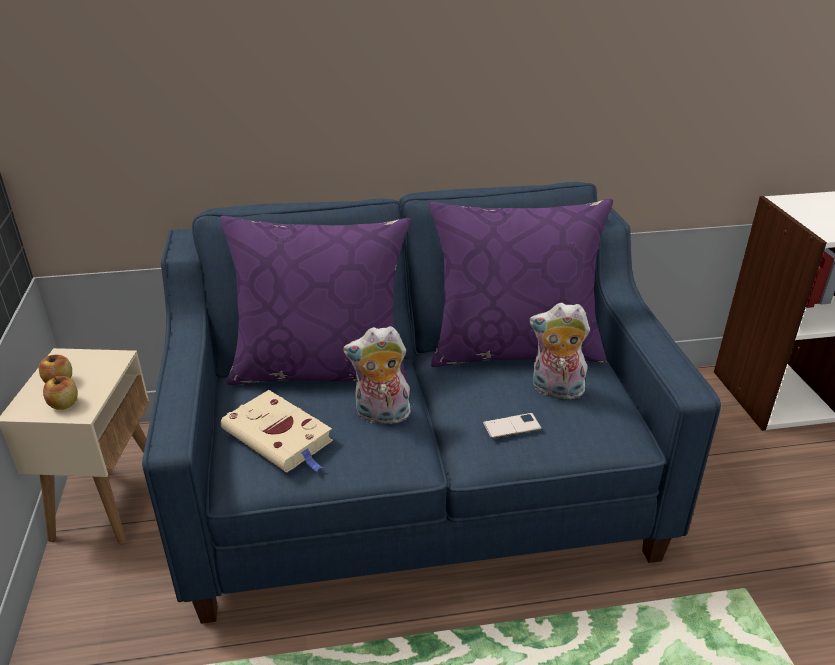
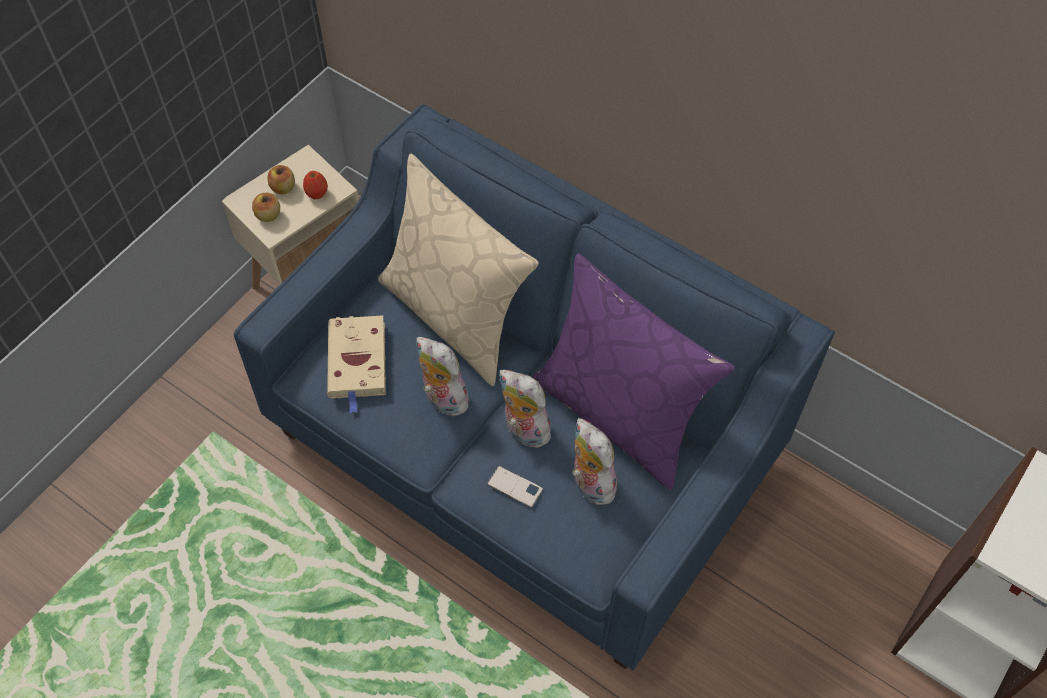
camera: 45 degrees right, 25 degrees up
(99, 369) = (317, 193): none -> apple
(321, 368) = (456, 315): purple pillow -> beige pillow
(467, 395) = (523, 430): none -> plush toy

